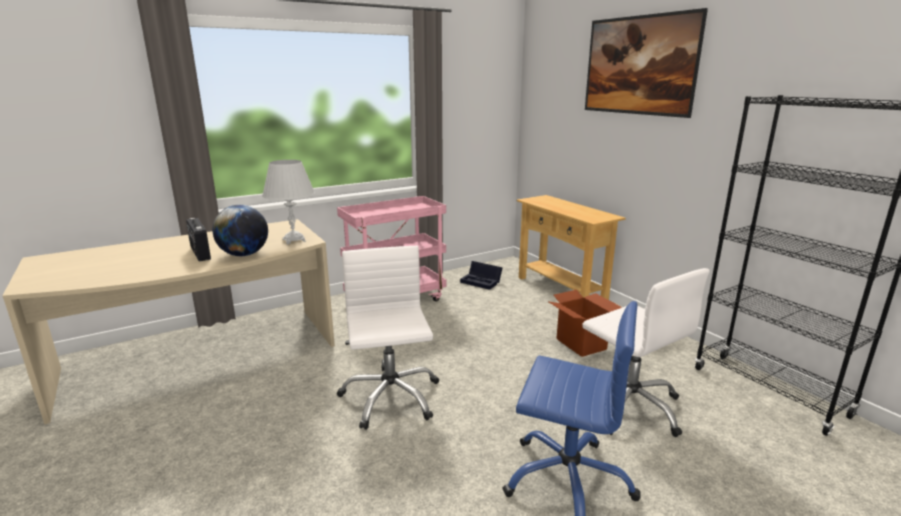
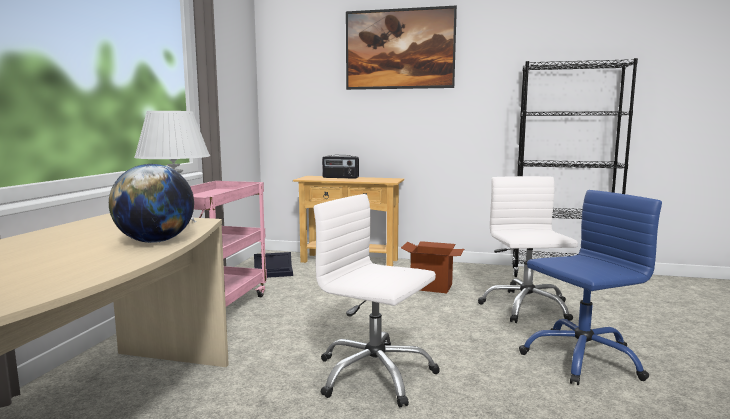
camera: 45 degrees left, 10 degrees down
(200, 253) = (76, 253): radio -> radio (340, 177)
(630, 406) = (525, 307): white office chair -> white office chair turned 105 degrees counterclockwise

